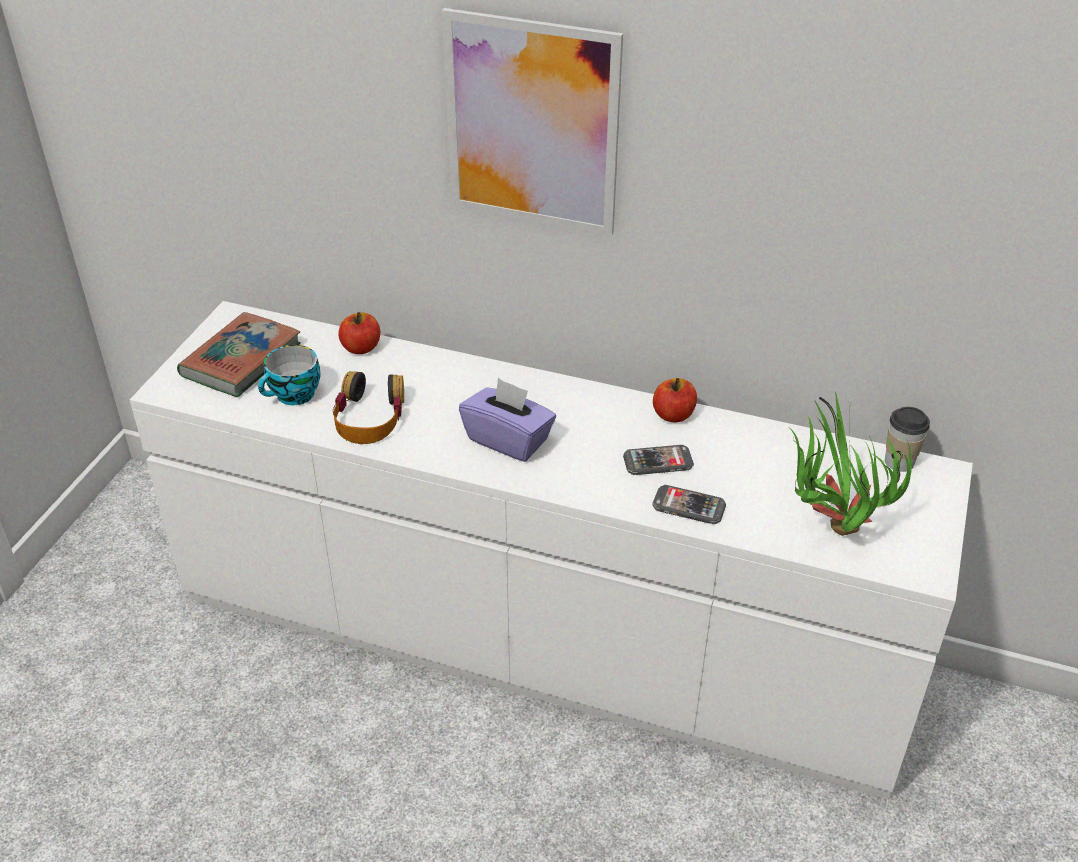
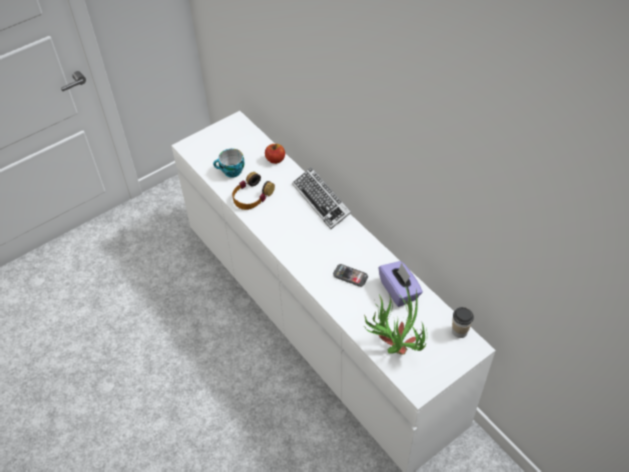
camera: 35 degrees right, 10 degrees up
(241, 360) = (224, 144): book -> none
(502, 376) = (321, 201): none -> keyboard
(508, 440) = (297, 234): purple tissue box -> purple tissue box (399, 291)
(532, 124) = (343, 98): picture -> none
(673, 415) = (378, 256): apple -> none
(688, 506) = (344, 304): phone -> none

